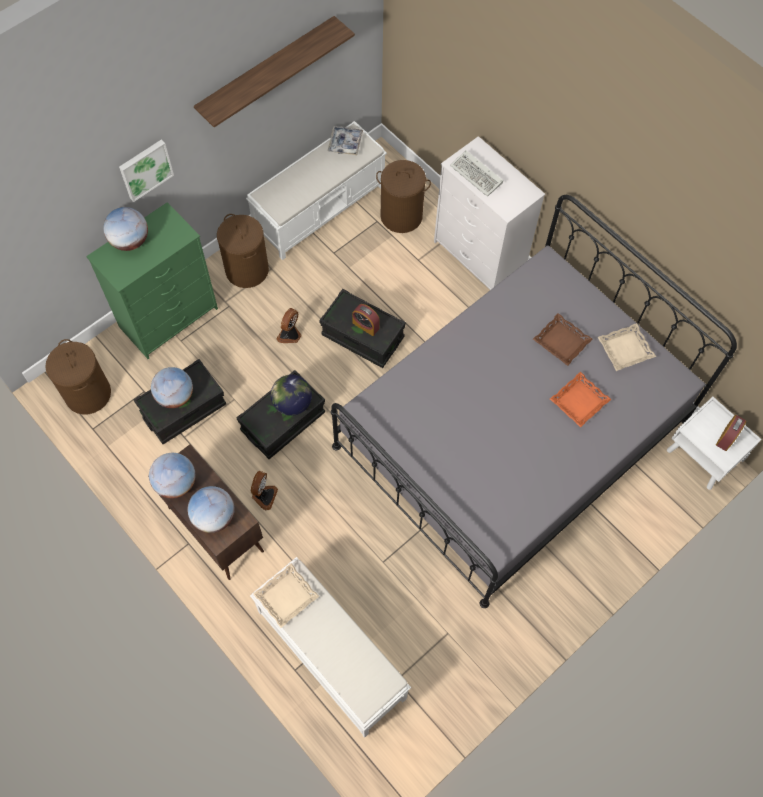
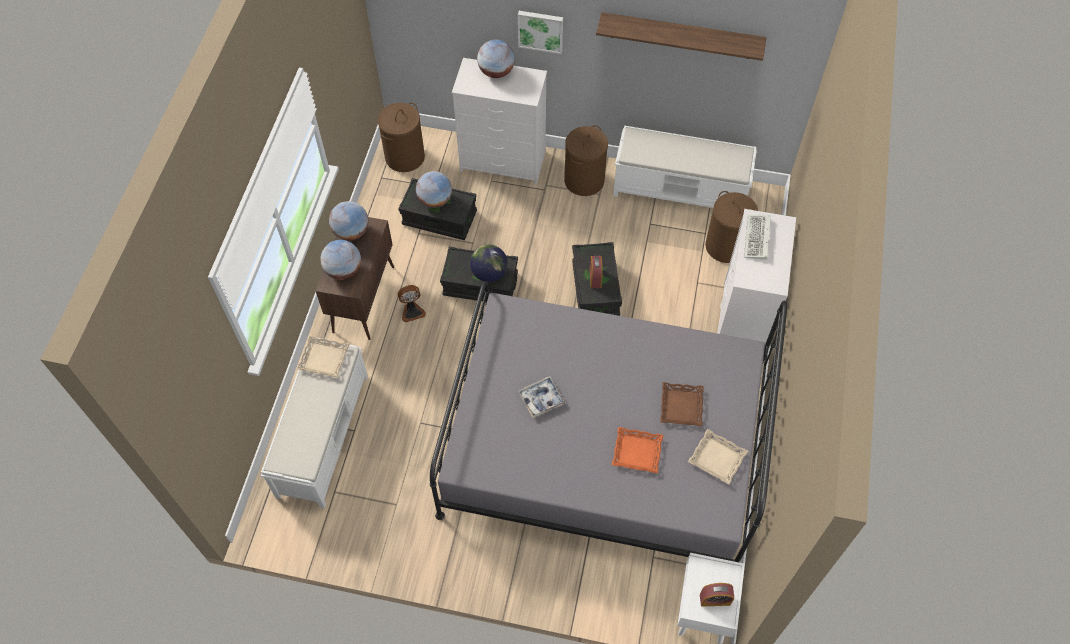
camera: 55 degrees right, 5 degrees down
(169, 317) = (503, 161): green dresser -> white dresser
(290, 335) = (555, 242): fan -> none
(345, 143) = (729, 154): tray -> tray (541, 399)

